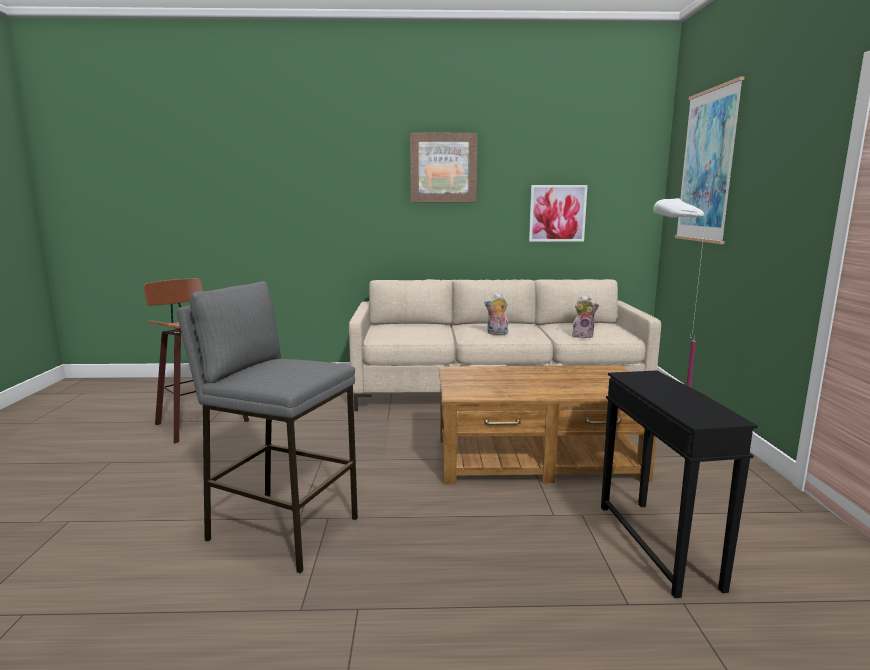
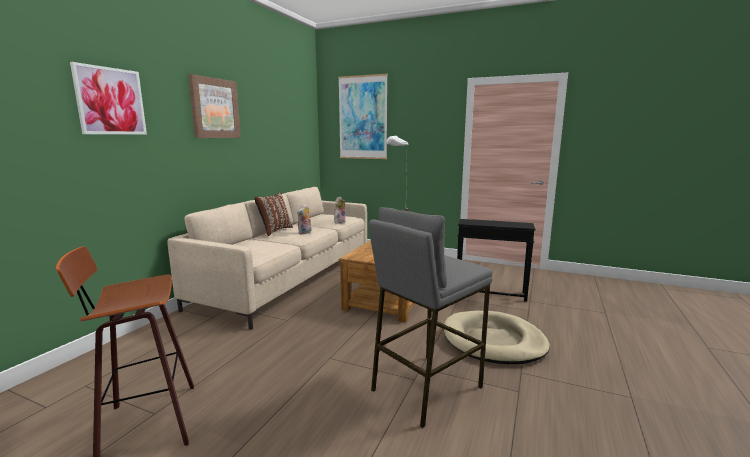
camera: 65 degrees left, 0 degrees up
(446, 569) = (493, 341): none -> beige dog bed
(484, 323) = (274, 231): none -> brown pillow
(557, 213) = (279, 145): picture -> picture (110, 101)

